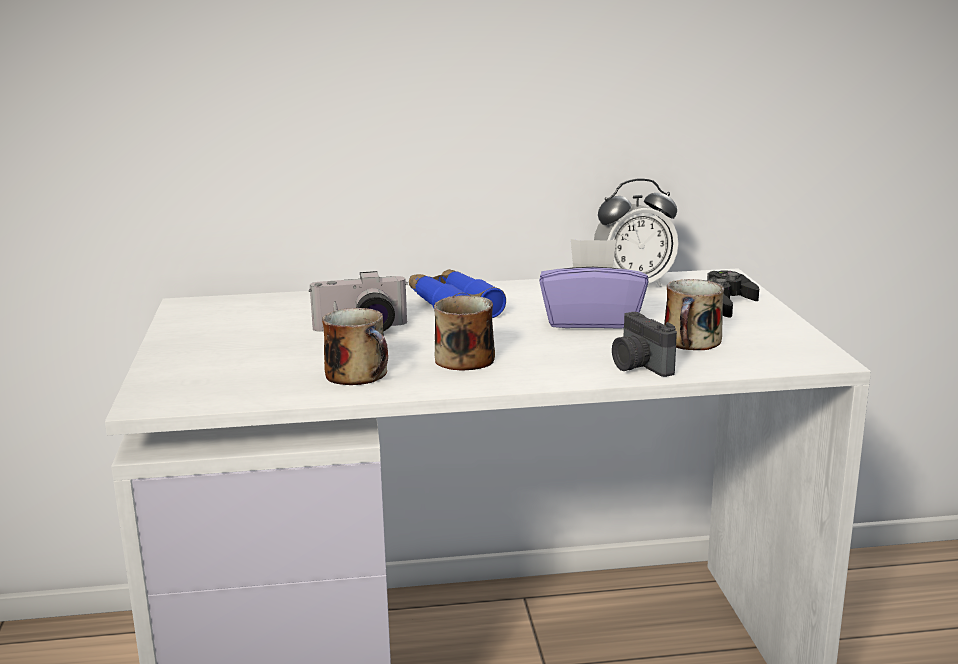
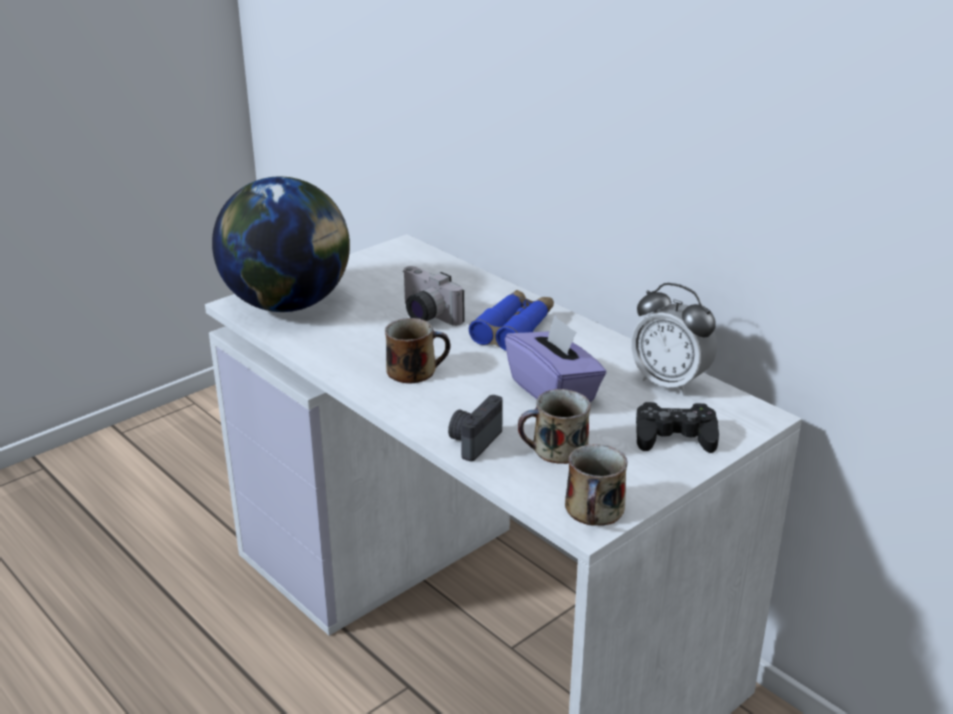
camera: 55 degrees right, 10 degrees up
(207, 379) = (288, 304): none -> globe
(359, 374) = (344, 346): mug -> mug (595, 510)

